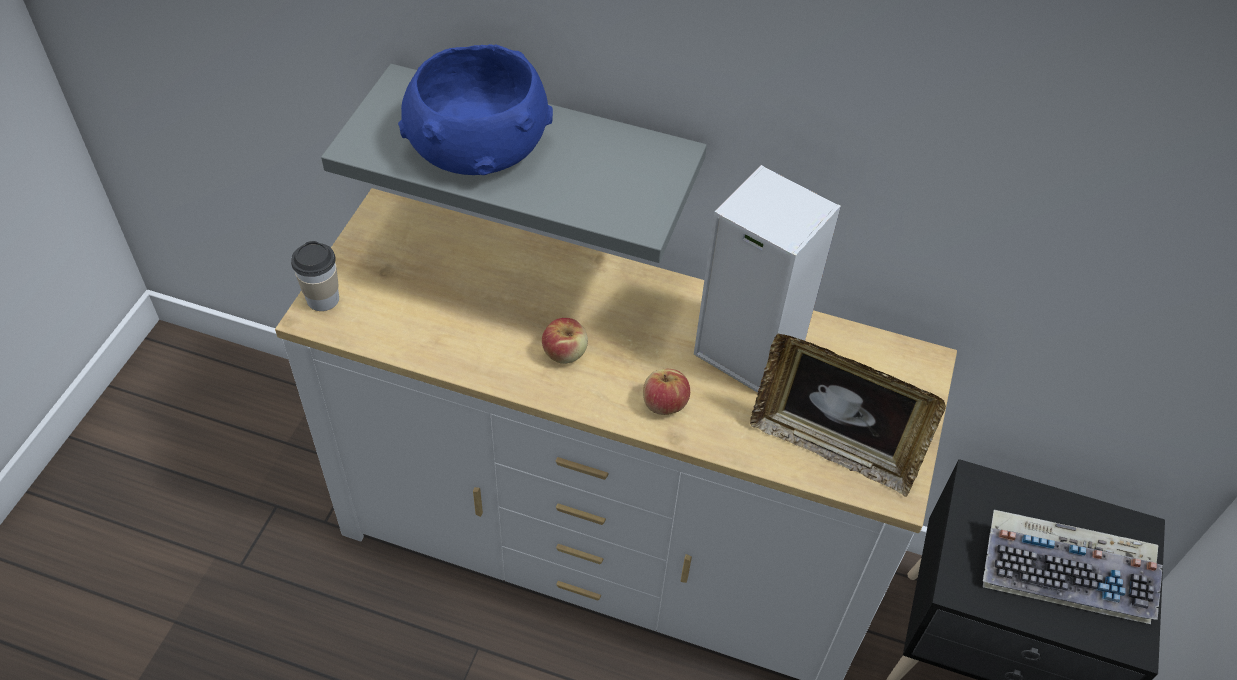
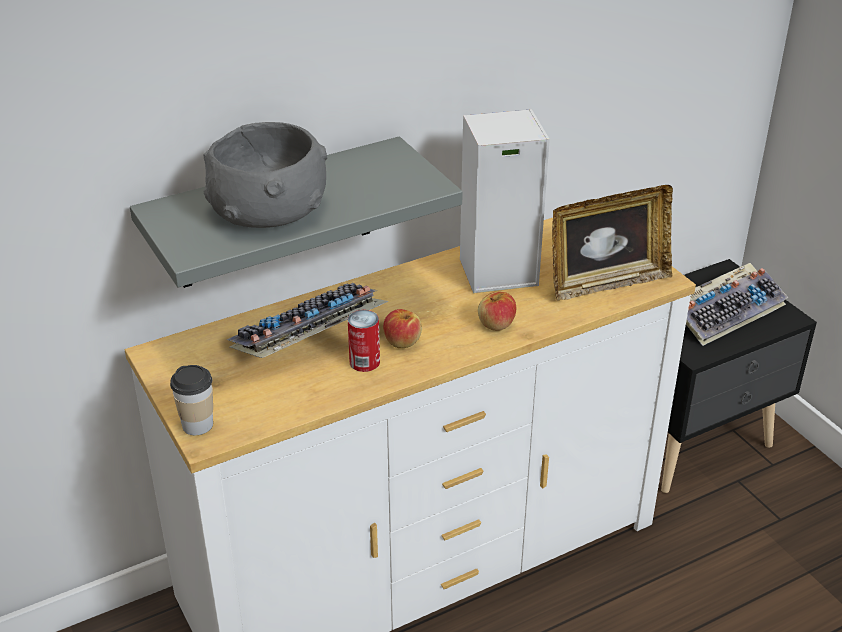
camera: 45 degrees left, 15 degrees down
(478, 145) = (270, 208): blue bowl -> grey bowl
(504, 285) = (308, 336): none -> keyboard
(509, 346) = (364, 362): none -> can

